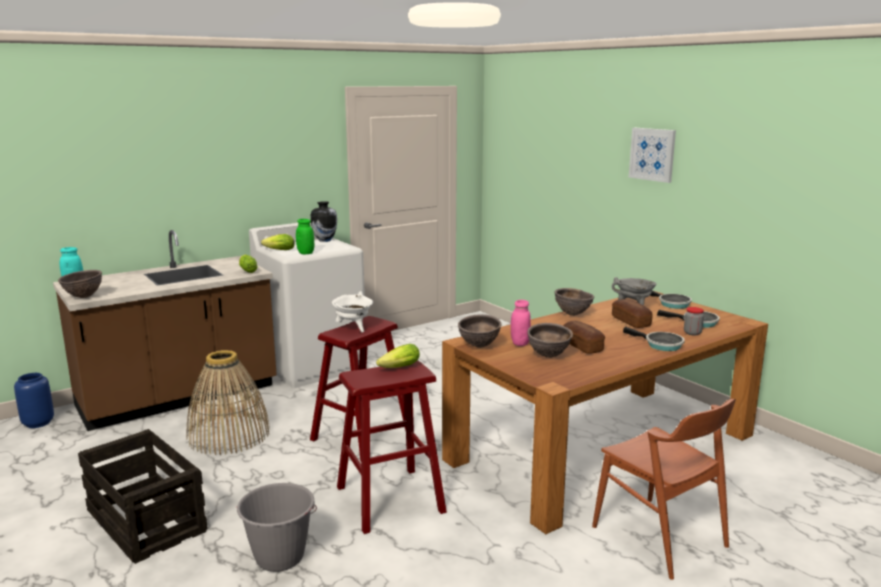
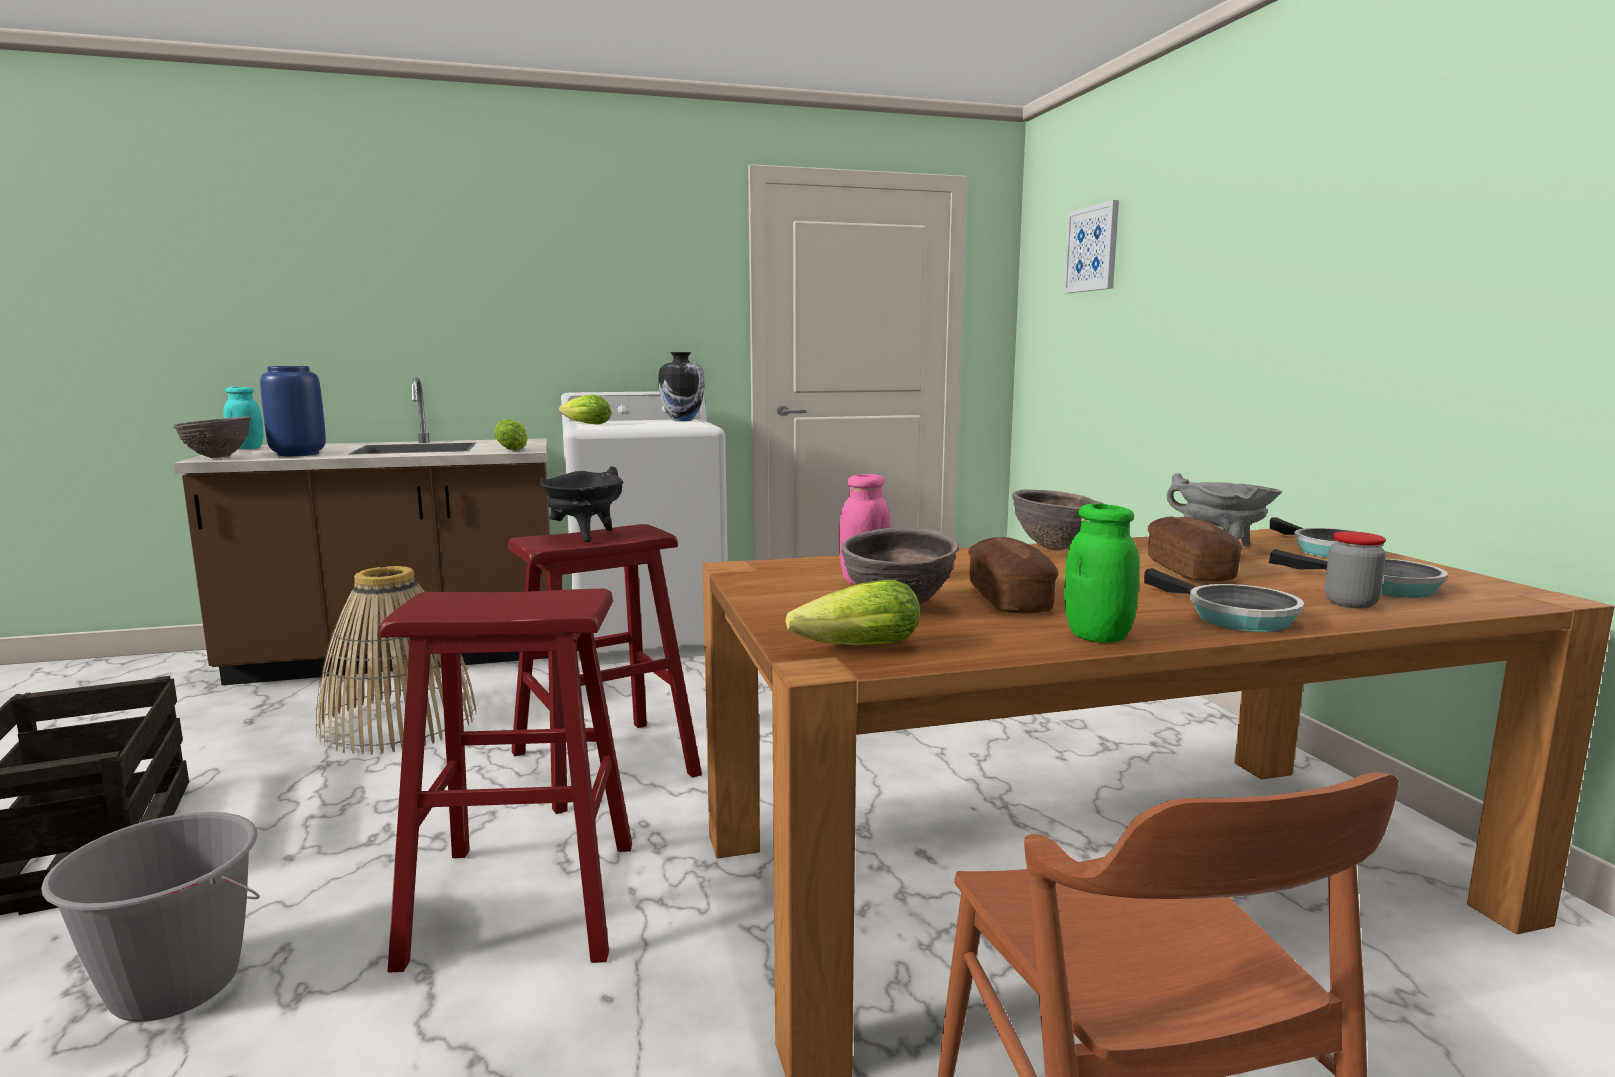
camera: 20 degrees right, 5 degrees down
(38, 423) = (182, 664): blue vase -> blue vase (299, 454)
(305, 253) = (618, 427): green jar -> green jar (1097, 636)
(353, 328) = (583, 536): white cooking pot -> black cooking pot
(397, 368) = (540, 597): lettuce -> lettuce (851, 648)
(479, 346) = (763, 577): brown bowl -> none
(652, 154) = (1315, 222): picture -> picture (1092, 249)

